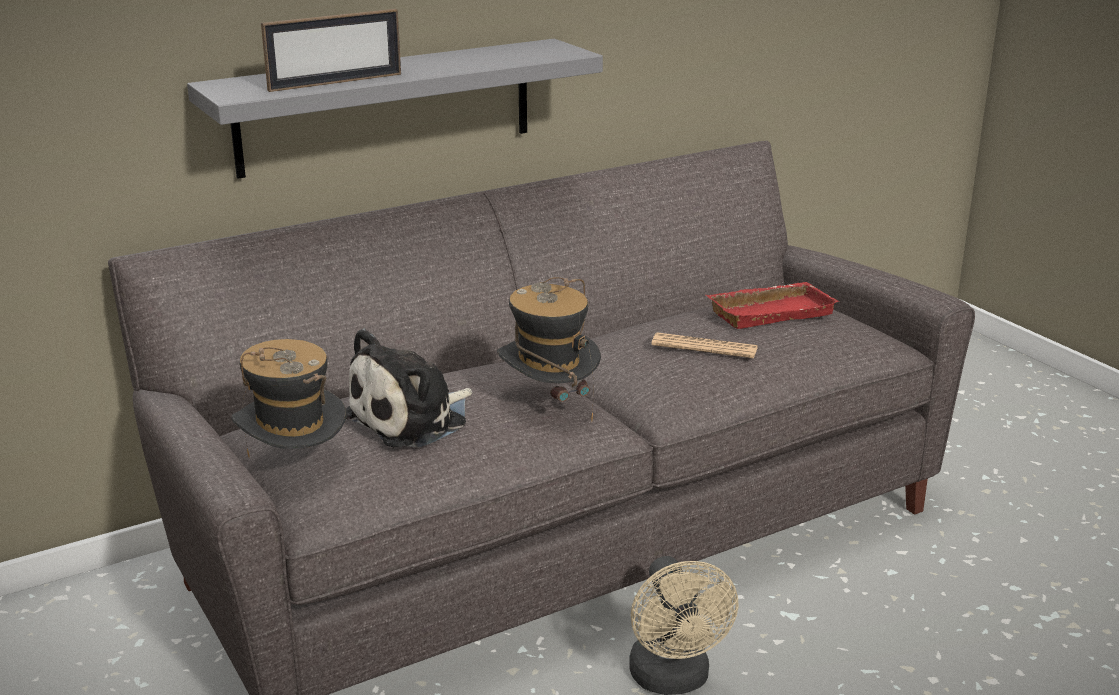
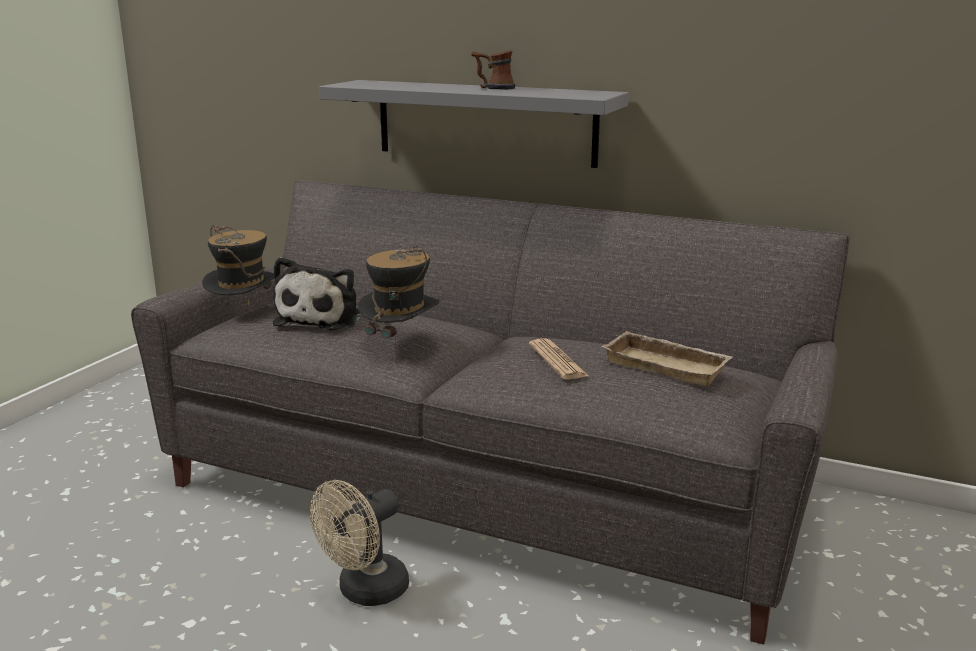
camera: 55 degrees right, 5 degrees down
(336, 82) = (406, 87): picture frame -> none
(412, 419) = (322, 318): plush toy -> plush toy turned 90 degrees counterclockwise
(425, 61) = (493, 88): none -> mug
(770, 311) = (668, 365): red tray -> beige tray

